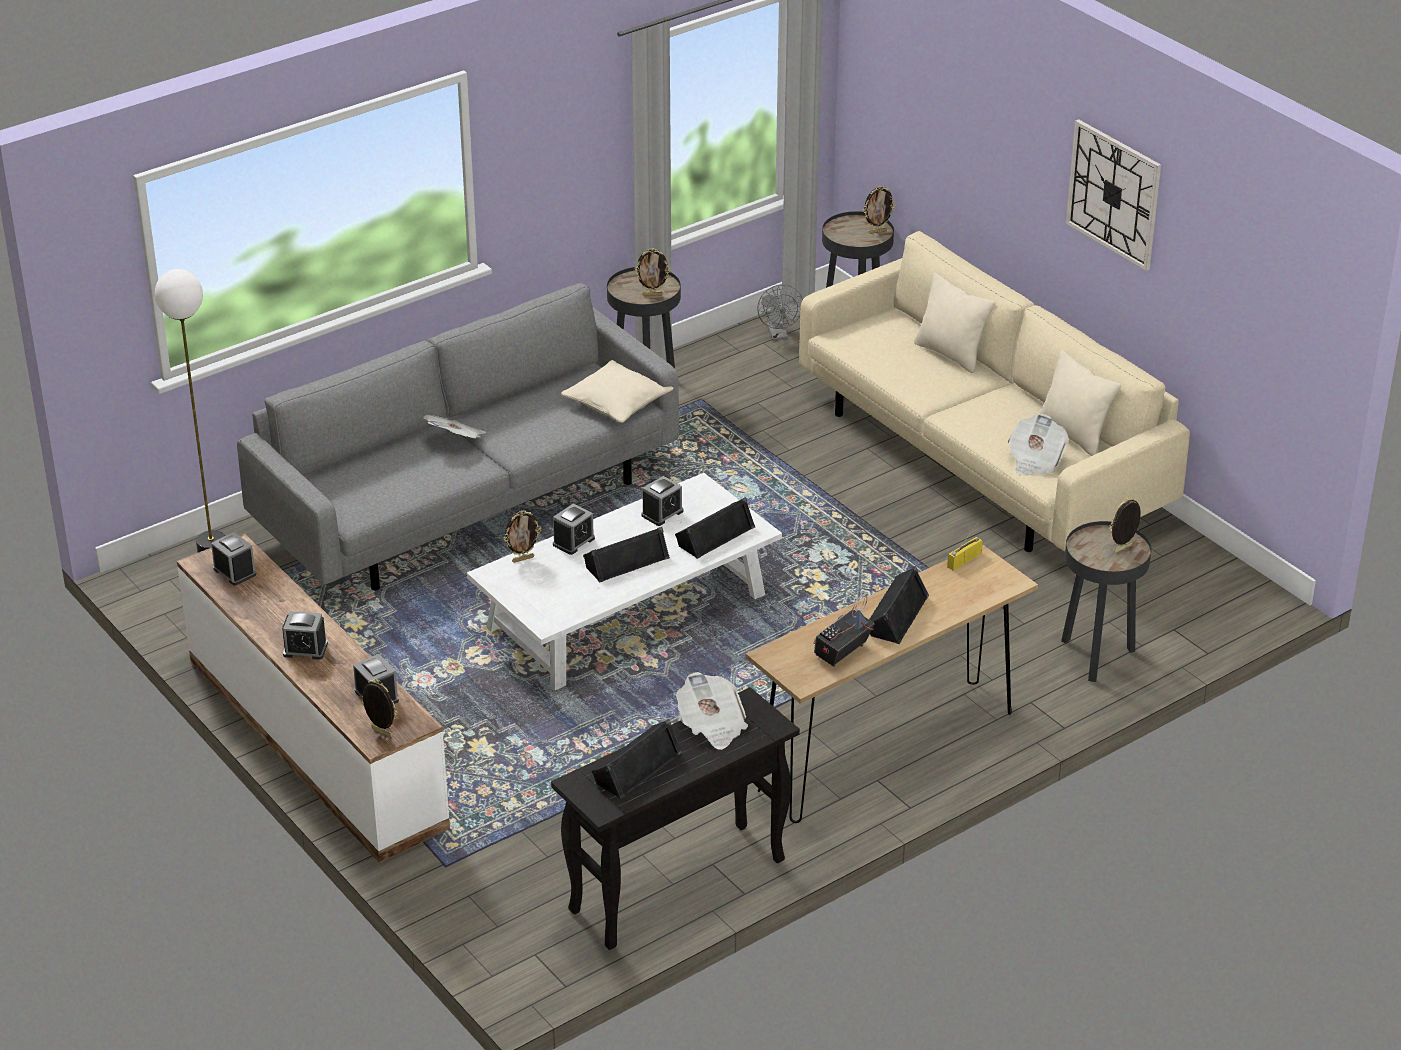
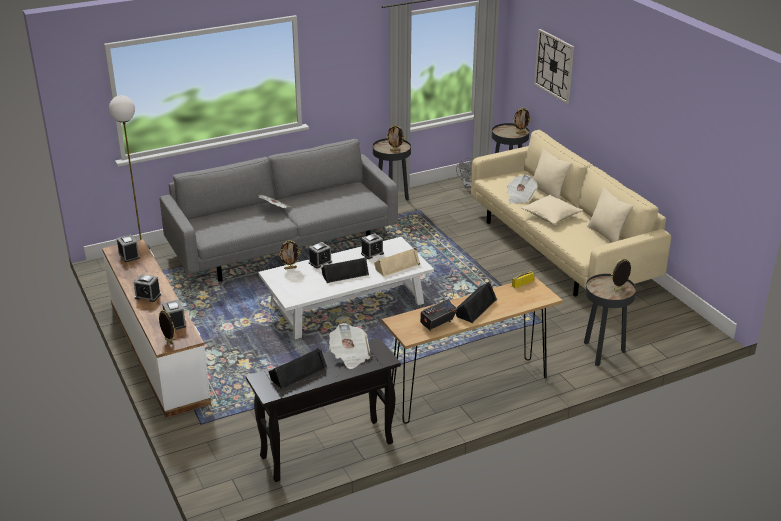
camera: 10 degrees right, 5 degrees down
(617, 403) = (364, 200): beige pillow -> beige pillow (551, 216)
(714, 535) = (396, 266): black speaker -> beige speaker
(1035, 460) = (582, 245): newspaper -> newspaper (520, 197)
(1114, 194) = (638, 101): wall clock -> wall clock (554, 65)

